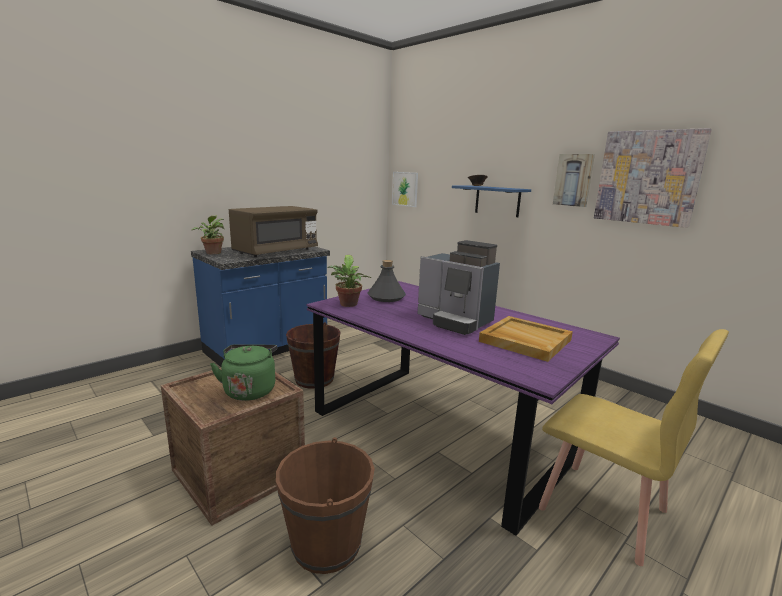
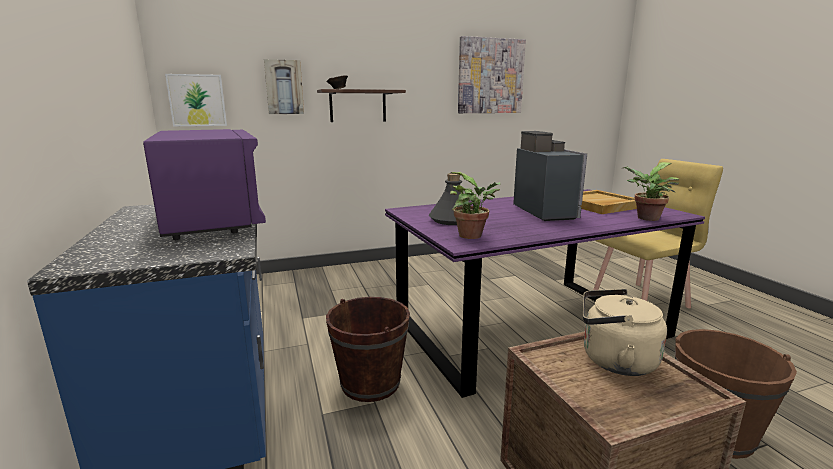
camera: 65 degrees left, 0 degrees up
(213, 252) = (115, 259): potted plant -> potted plant (645, 218)
(250, 390) = (613, 360): green kettle -> beige kettle
(276, 252) = (213, 220): brown microwave -> purple microwave
(455, 321) = (547, 212): coffee machine -> coffee machine turned 75 degrees counterclockwise
(497, 201) = (358, 106): blue shelf -> brown shelf
(573, 180) = (435, 80): picture -> picture (284, 87)

